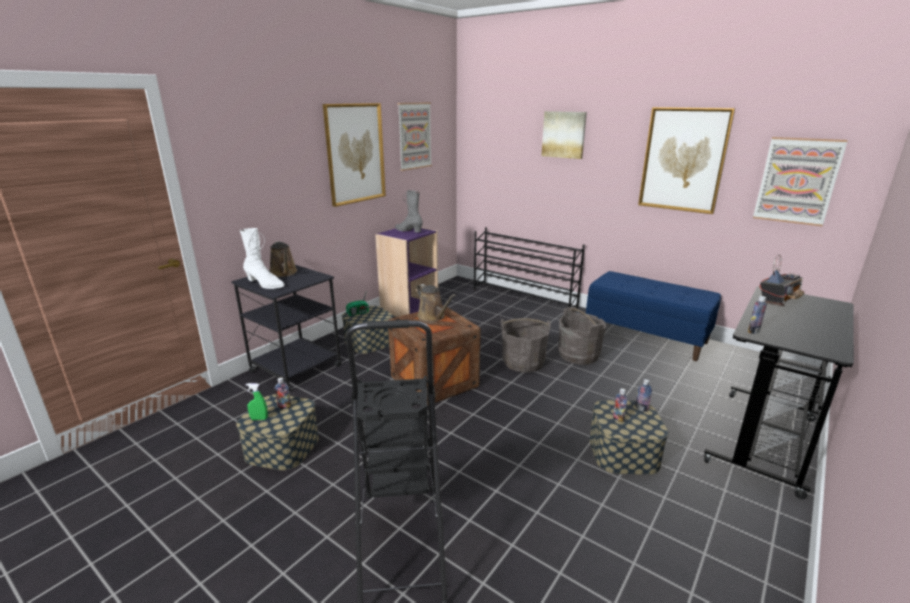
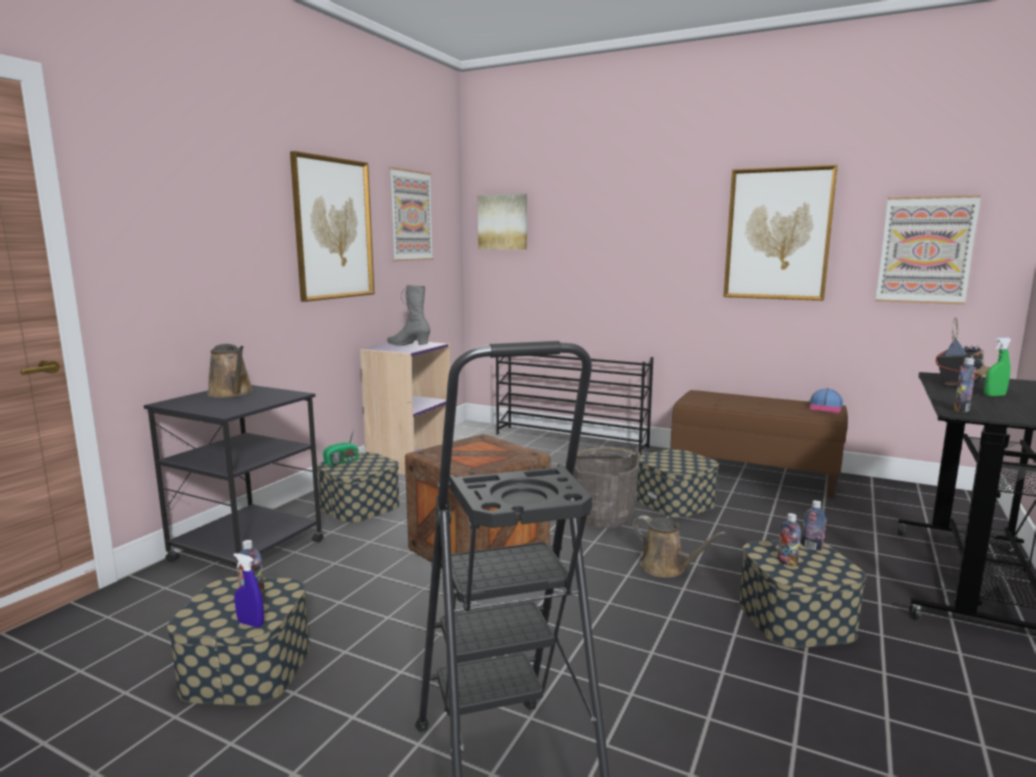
camera: 10 degrees left, 10 degrees down
(259, 419) = (209, 615): green spray bottle -> green spray bottle (994, 395)
(265, 284) = (204, 406): white boot -> none
(280, 427) = (251, 623): none -> blue spray bottle
(433, 317) = (474, 447): brown watering can -> brown watering can (666, 568)
(564, 134) = (615, 212): picture -> picture (503, 222)
(578, 355) = (675, 501): grey bucket -> storage box
(646, 336) = (754, 474): blue bench -> brown bench
(702, 295) = (825, 408): none -> cap

